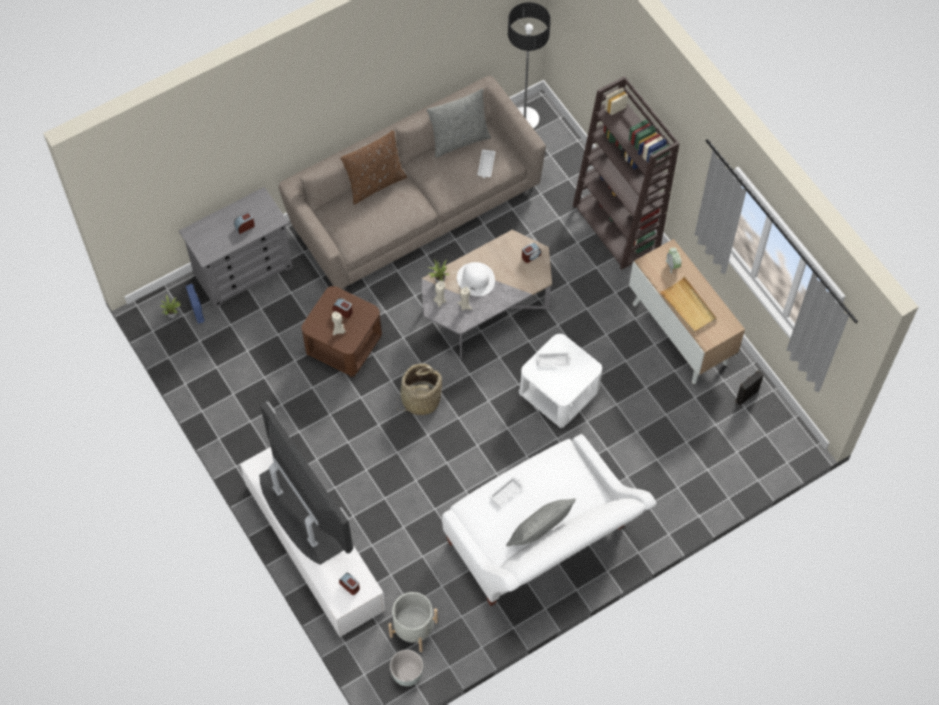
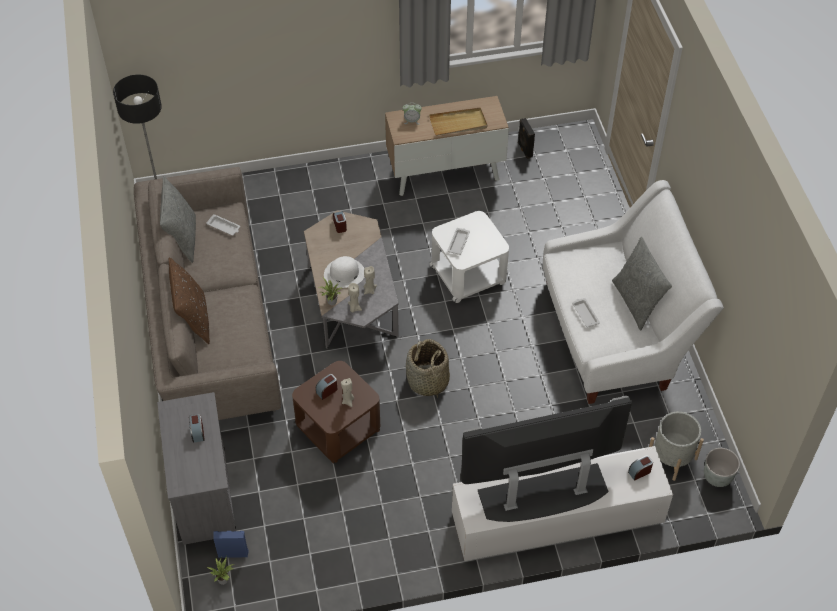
camera: 70 degrees left, 10 degrees down
(617, 227) = (316, 181): brown bookcase -> none

